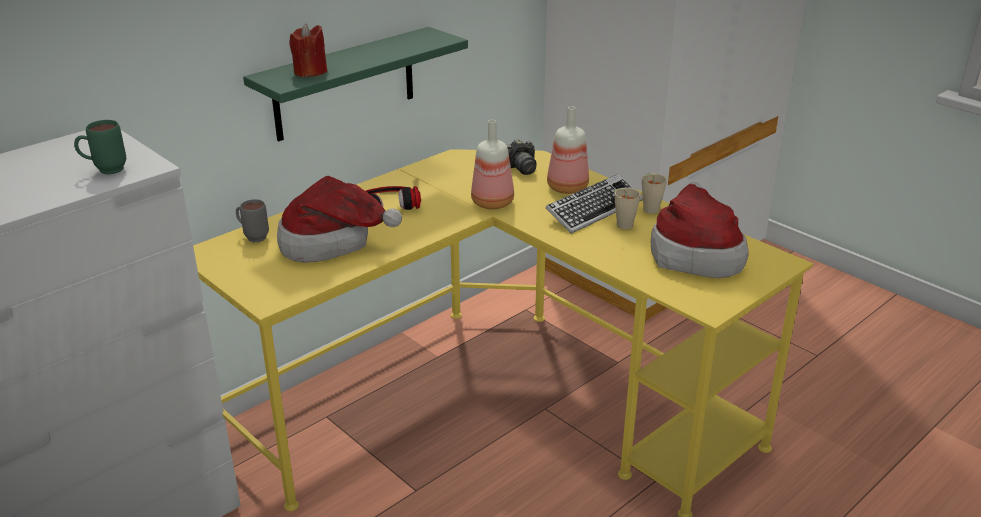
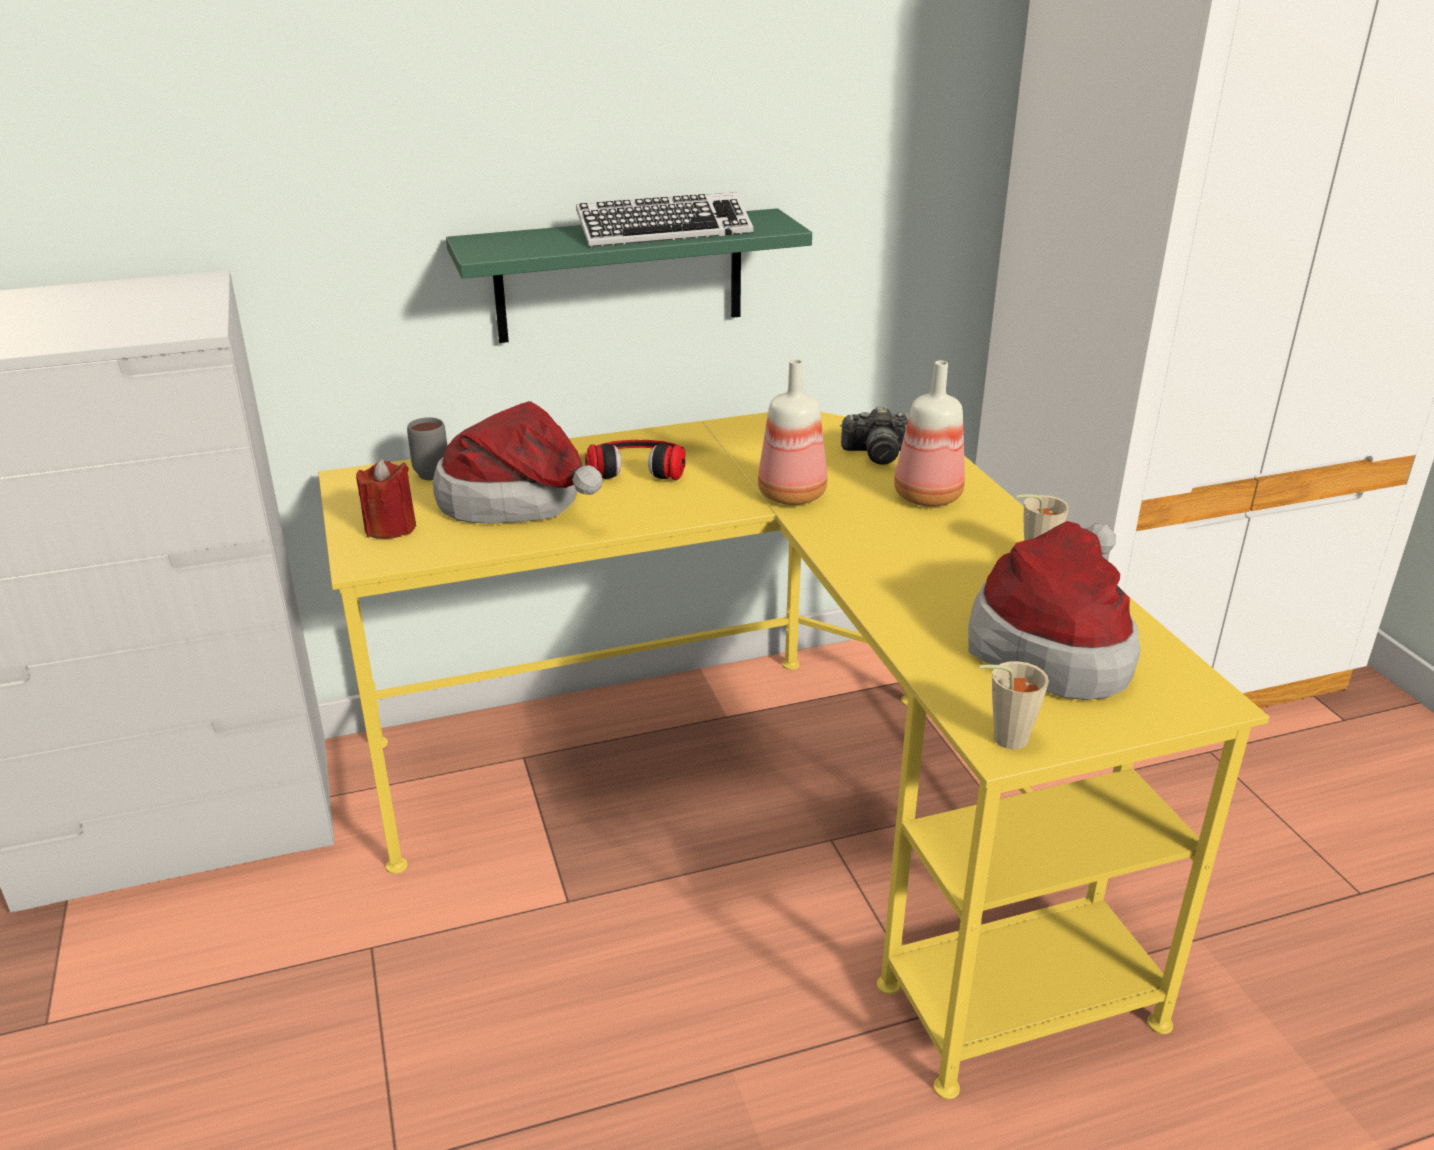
camera: 25 degrees right, 0 degrees up
(105, 170) = (140, 323): green mug -> none
(310, 72) = (536, 243): red candle -> red candle (390, 528)
(594, 209) = (942, 538): keyboard -> keyboard (664, 232)
(621, 226) = (965, 573): beige cup -> beige cup (1002, 739)

